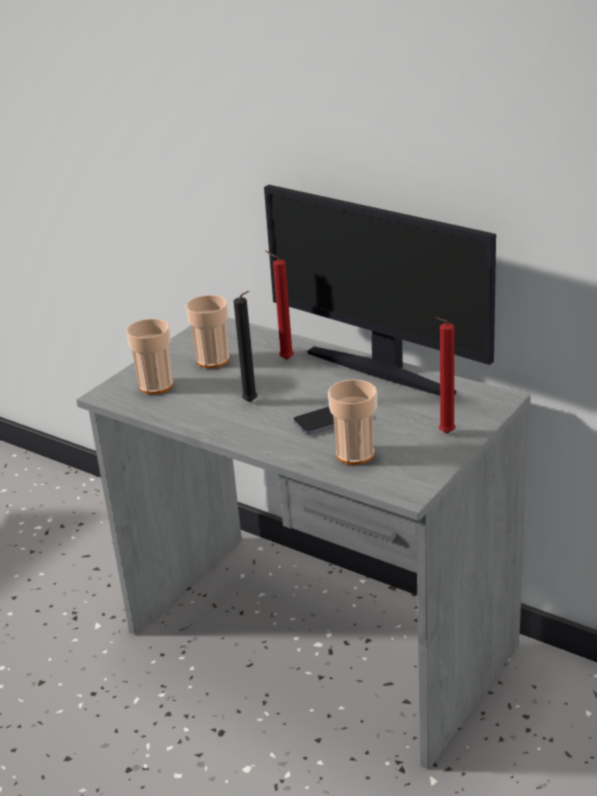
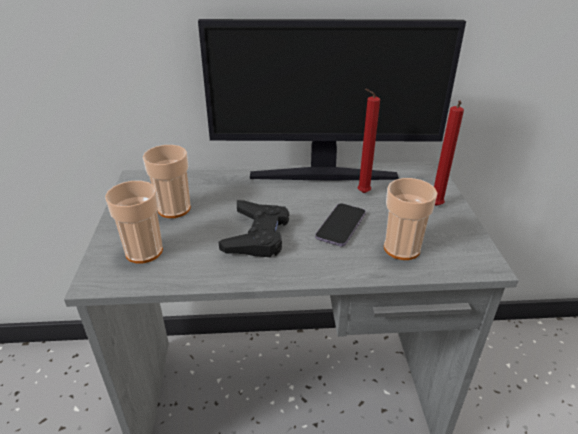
camera: 40 degrees left, 5 degrees up
(252, 402) = (257, 235): black candle -> black game controller
(284, 359) = (237, 189): red candle -> red candle (361, 193)

